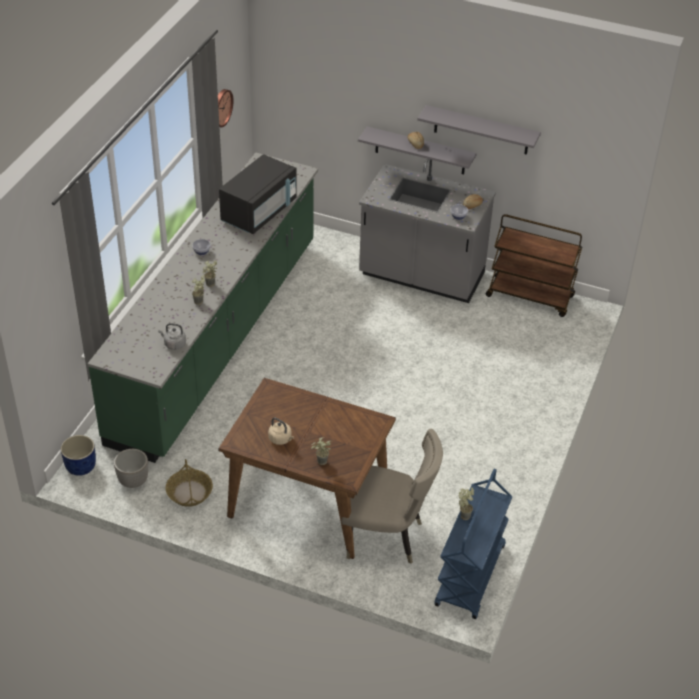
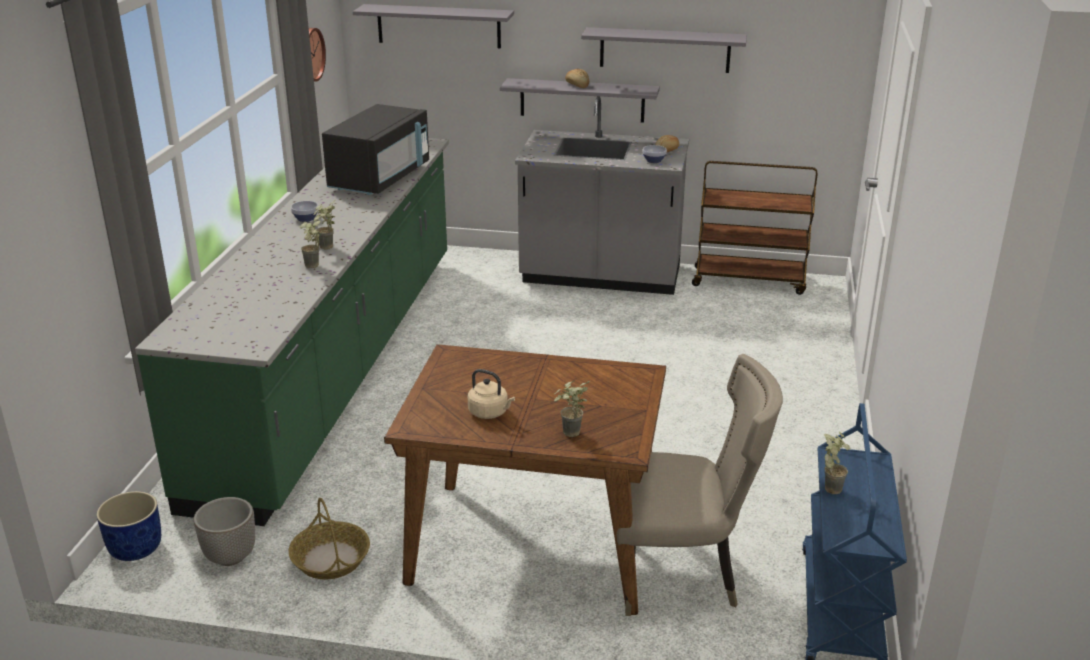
camera: 10 degrees left, 15 degrees down
(174, 344) = (281, 312): grey kettle -> none
(319, 83) = (438, 26): none -> grey shelf

